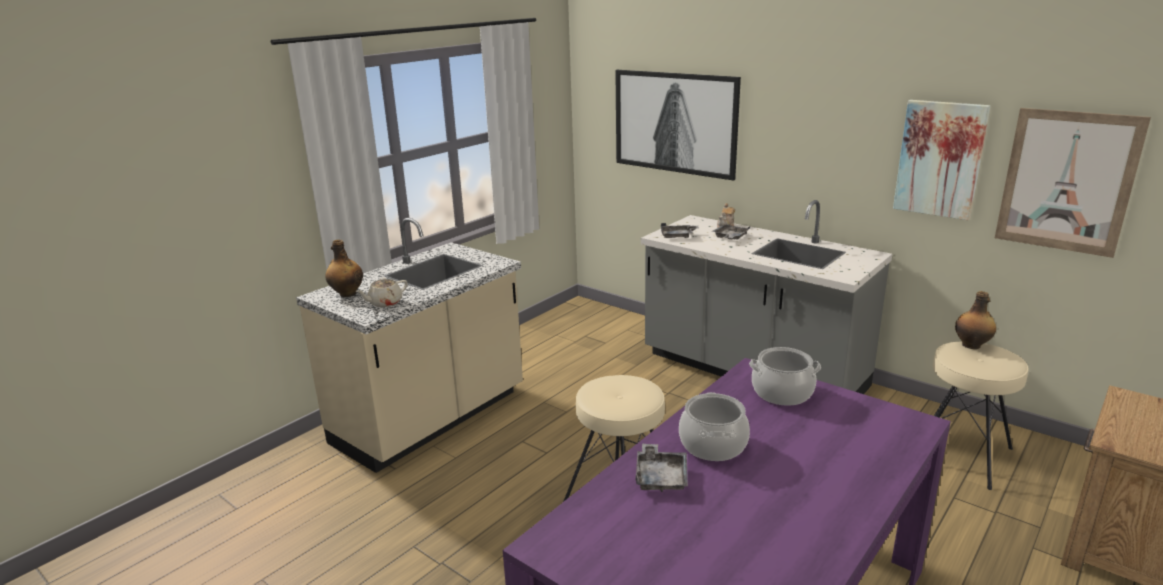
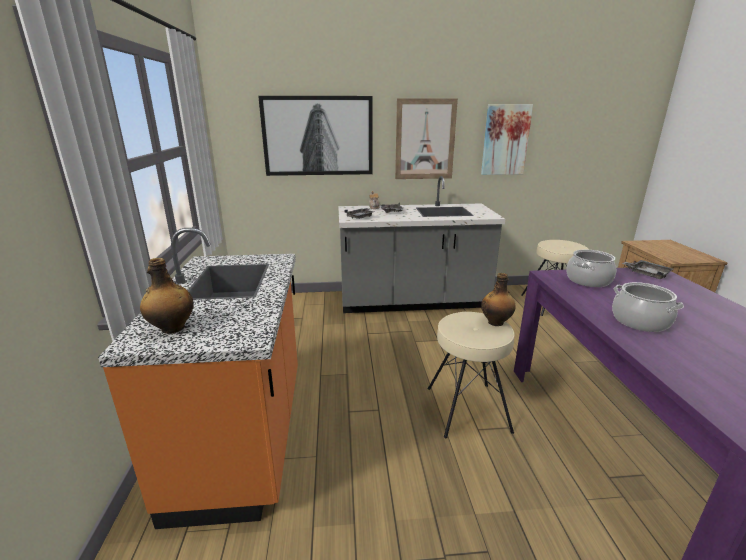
camera: 45 degrees left, 0 degrees up
(385, 303) = (241, 320): beige teapot -> none
(431, 419) = (245, 437): beige counter -> orange counter
(661, 477) = (674, 354): grey tray -> grey tray (647, 274)
(972, 345) = (550, 241): bottle -> bottle (496, 322)
(1067, 181) = (567, 144): picture -> picture (425, 139)

